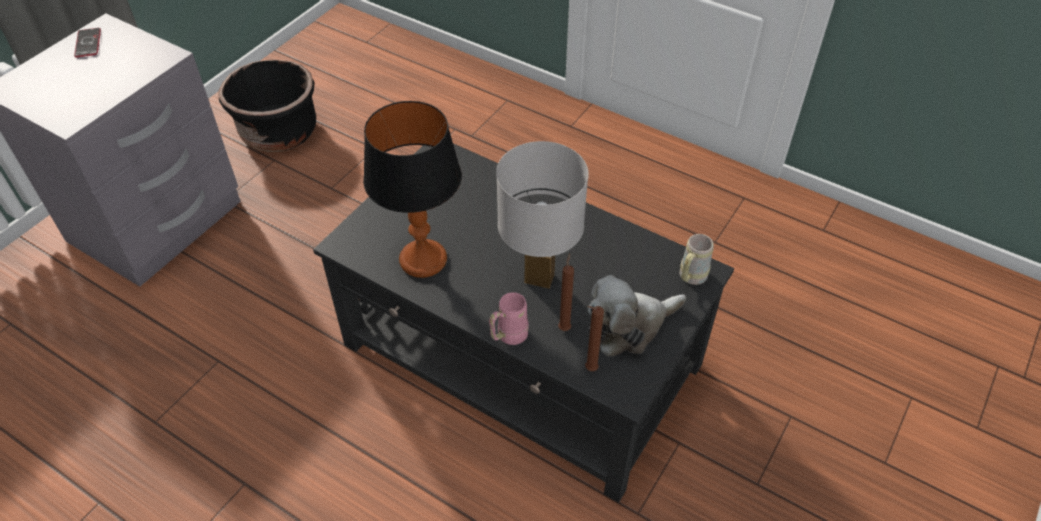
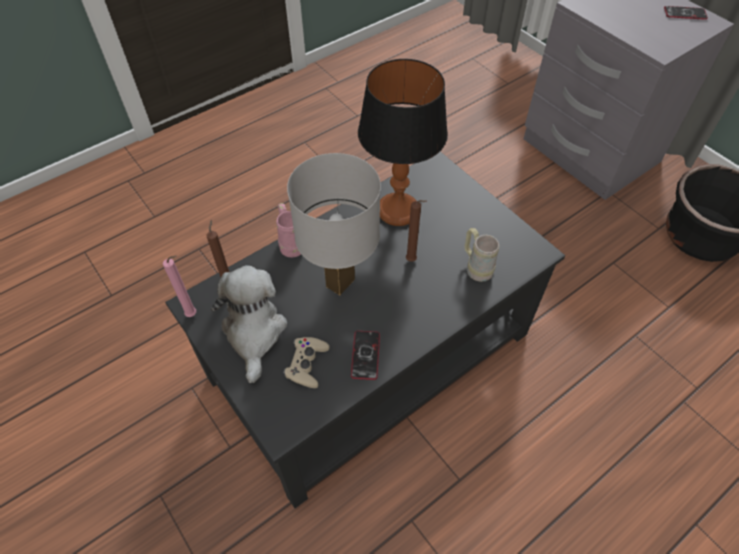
camera: 110 degrees right, 5 degrees up
(564, 327) = (279, 284): brown candle -> brown candle (412, 260)
(607, 238) = (365, 355): none -> phone
(638, 386) = (193, 315): none -> pink candle
(639, 275) = (306, 364): none -> beige game controller
(690, 278) = (281, 409): beige mug -> beige mug (476, 267)

